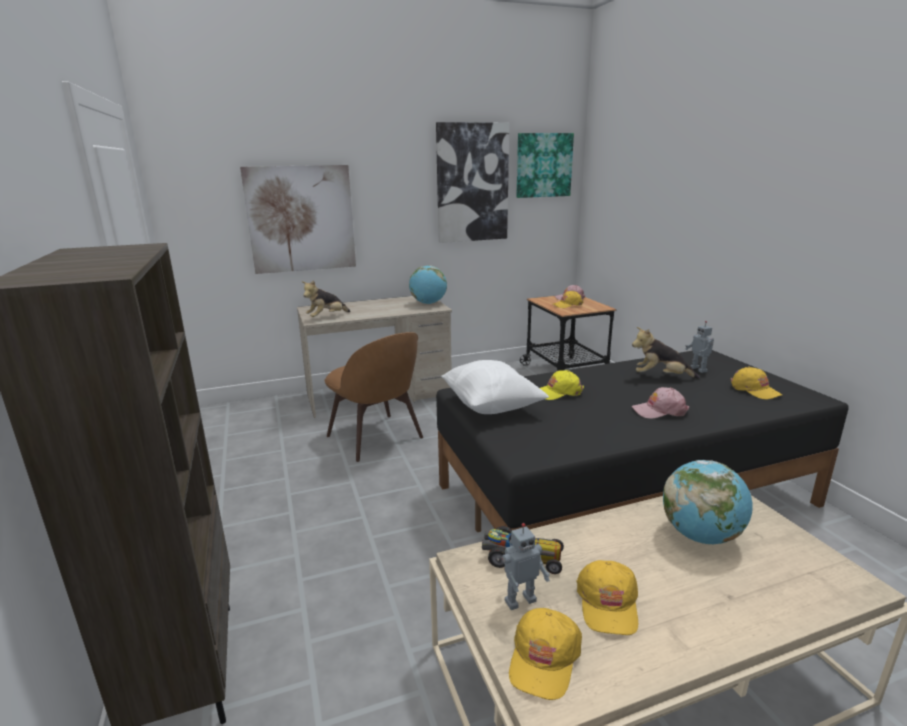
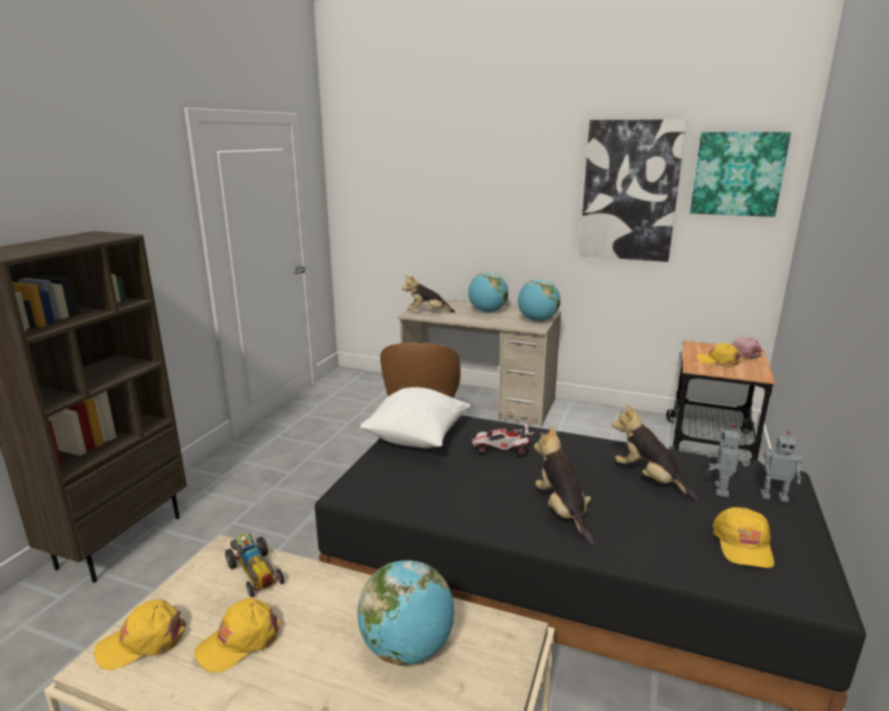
camera: 40 degrees right, 0 degrees up
(301, 219) = (440, 215): picture -> none
(376, 306) = (487, 311): none -> globe
(519, 600) = (200, 597): toy robot -> toy robot (773, 496)
(558, 392) = (502, 449): yellow cap -> toy car
(659, 411) = (562, 511): pink cap -> plush toy

